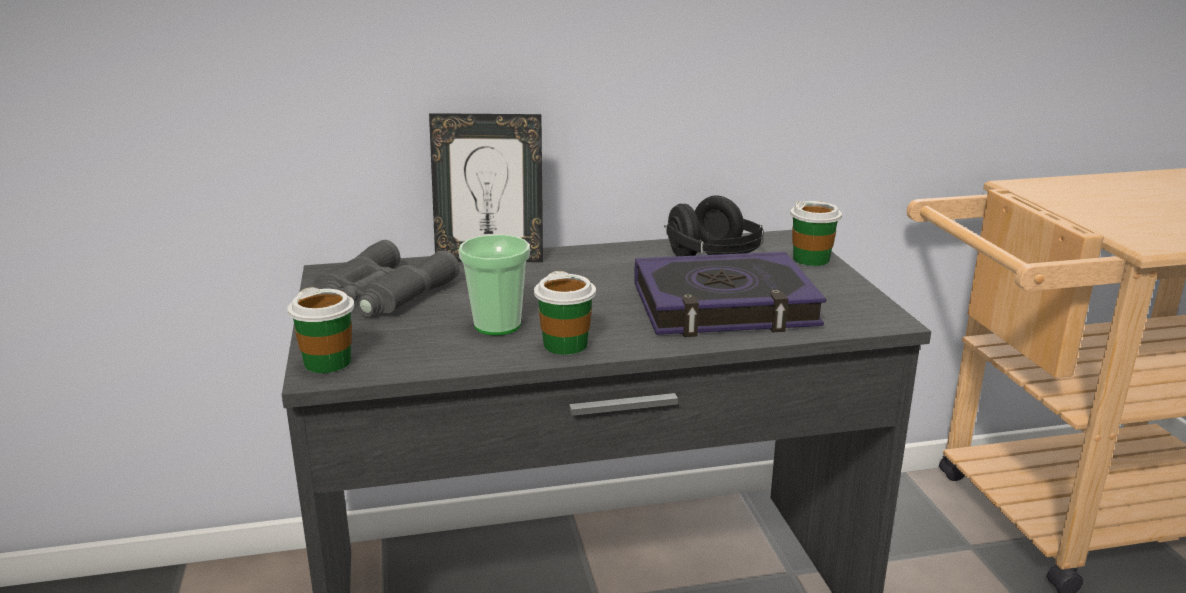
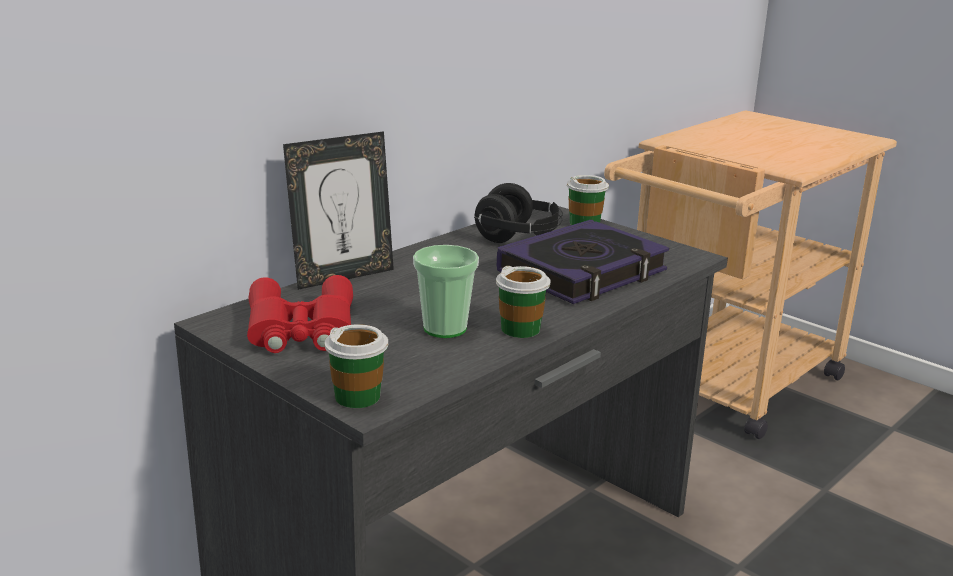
camera: 35 degrees left, 0 degrees up
(381, 294) = (300, 329): grey binoculars -> red binoculars

